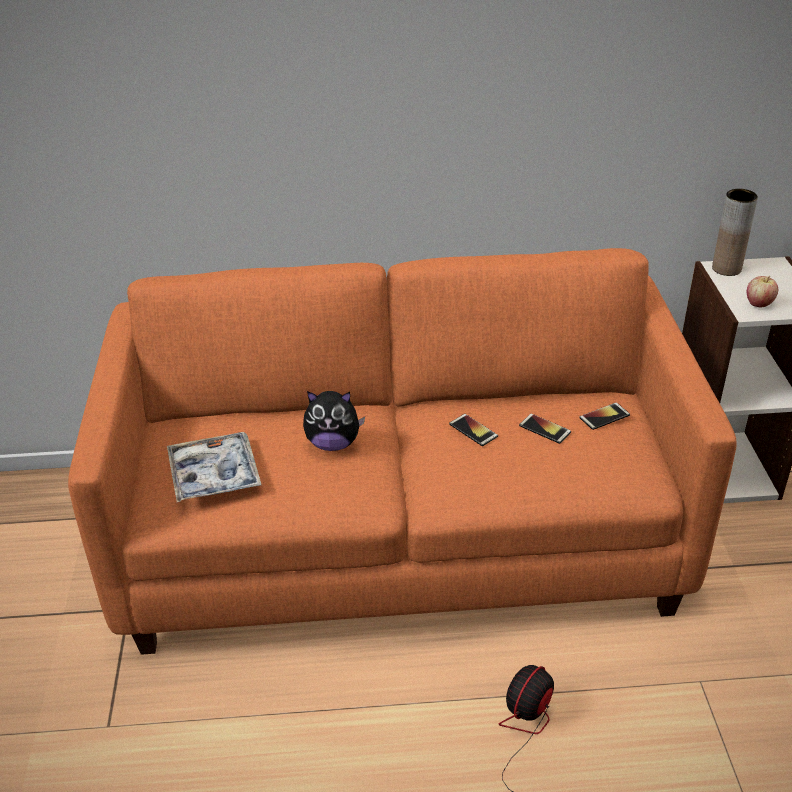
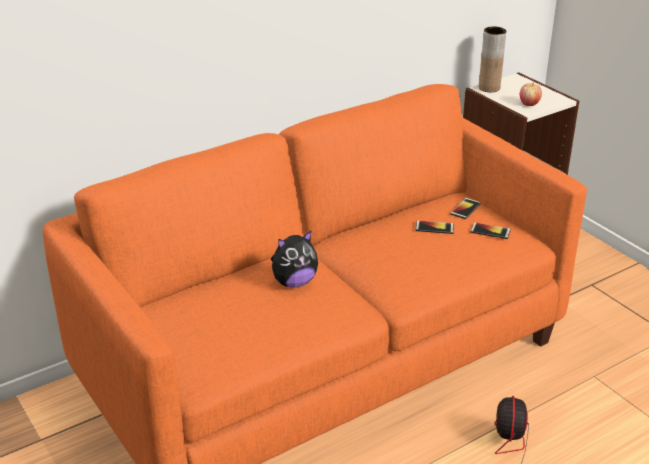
camera: 30 degrees left, 5 degrees down
(214, 475) = (222, 332): tray -> none
(473, 430) = (387, 243): phone -> phone (490, 231)

